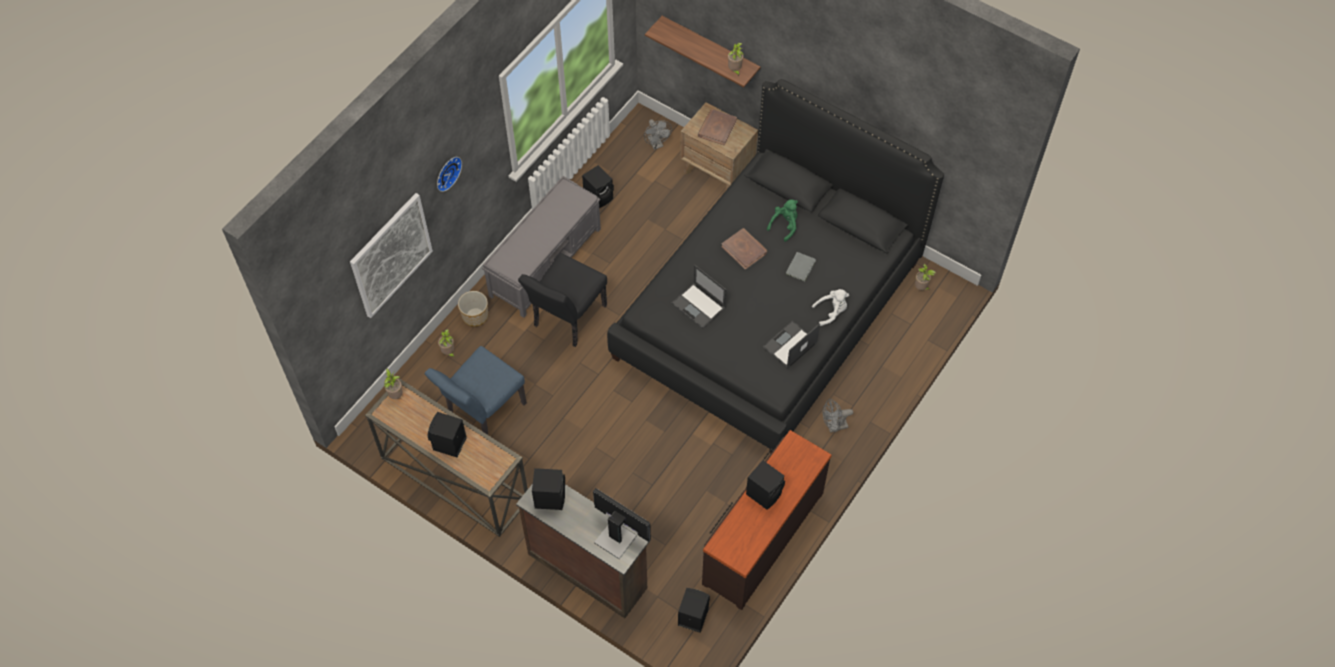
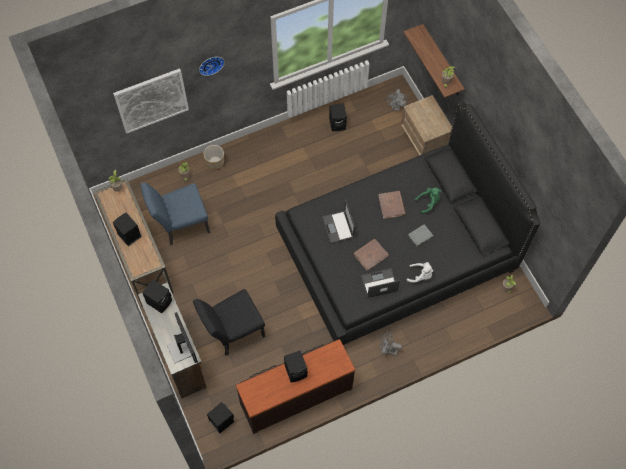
camera: 30 degrees right, 5 degrees up
(546, 261) = (279, 149): grey bench -> none
(566, 319) = (267, 192): black chair -> black chair (232, 332)
(717, 128) = (427, 116): brown book -> brown book (370, 255)

